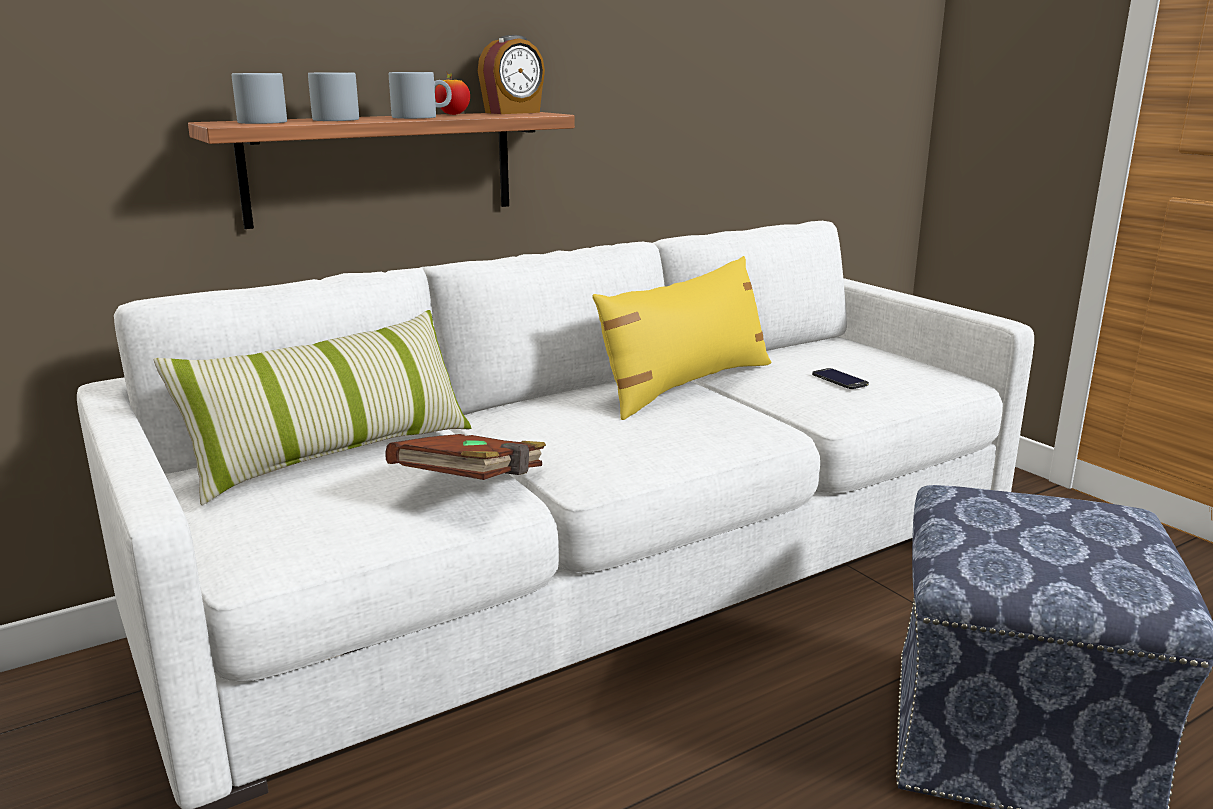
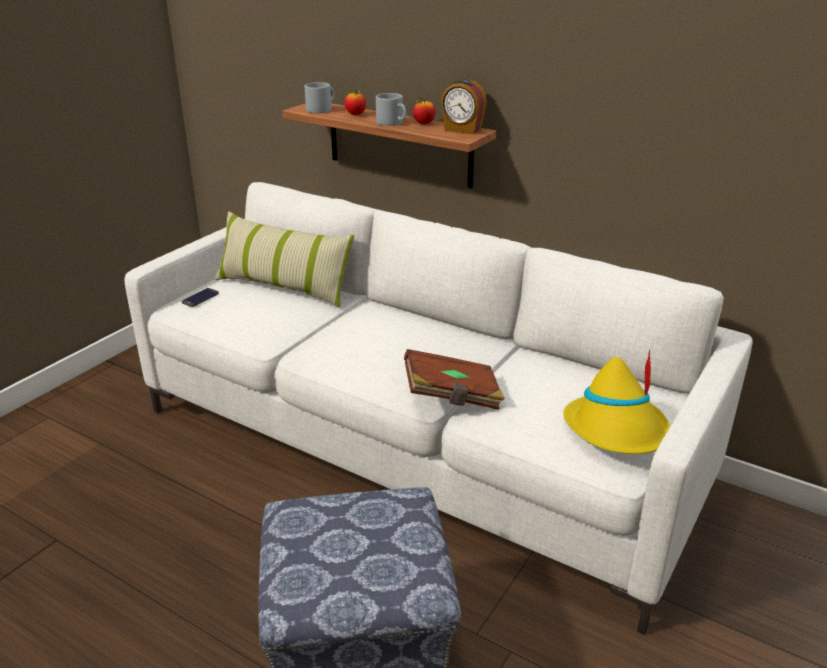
camera: 65 degrees right, 10 degrees up
(336, 119) = (355, 114): grey mug -> apple
(475, 486) = (271, 329): brown book -> brown book (452, 397)
(686, 385) = (474, 351): yellow pillow -> none
(839, 379) = (544, 407): phone -> phone (200, 298)
(901, 364) = (617, 430): none -> yellow hat

